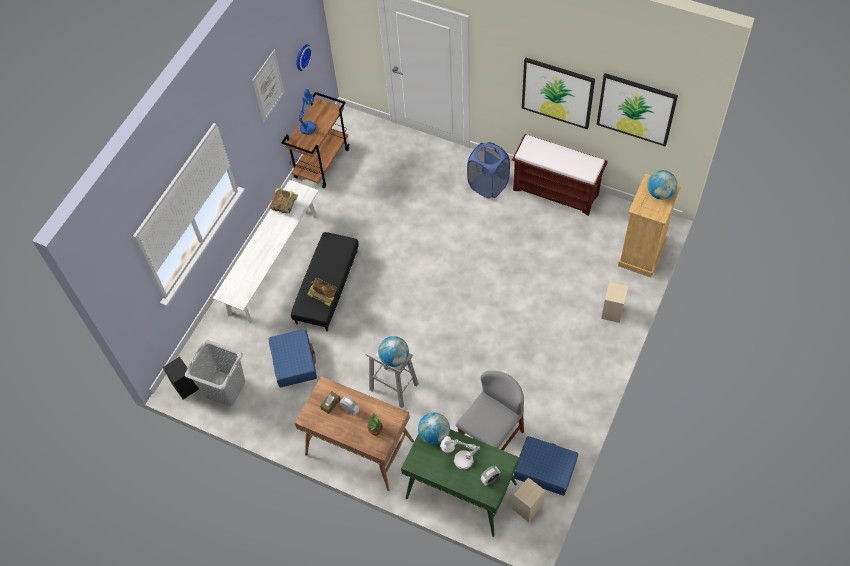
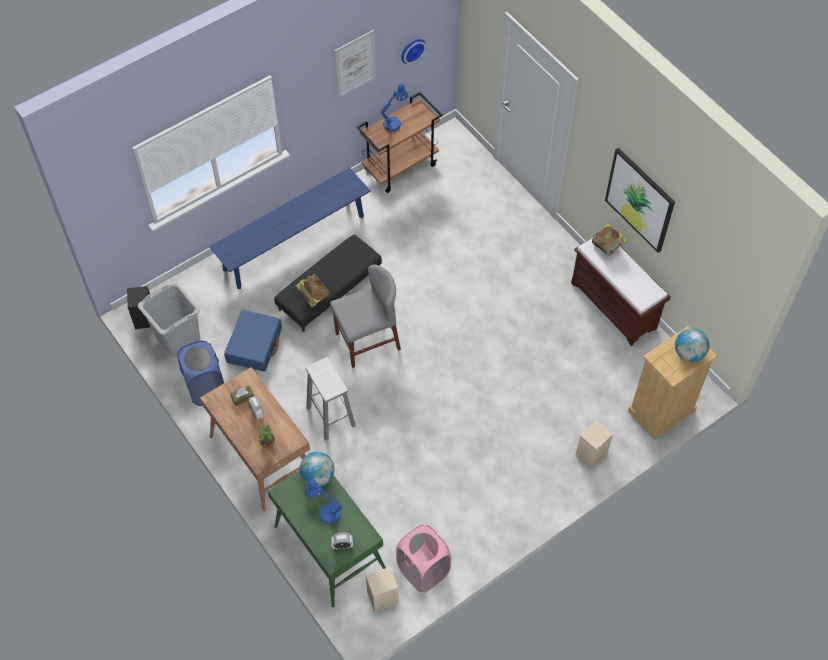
camera: 25 degrees right, 0 degrees up
(273, 263) = (294, 242): white bench -> blue bench
(285, 207) = (329, 192): book -> book (607, 247)
(394, 358) = (328, 385): globe -> none
(459, 460) = (325, 512): white table lamp -> blue table lamp
(488, 185) = (548, 266): blue laundry basket -> blue laundry basket (205, 388)
(491, 438) = (390, 514): grey chair -> grey chair (367, 341)
(545, 469) = (423, 570): blue suitcase -> pink laundry basket
(636, 109) = (706, 253): picture -> none

